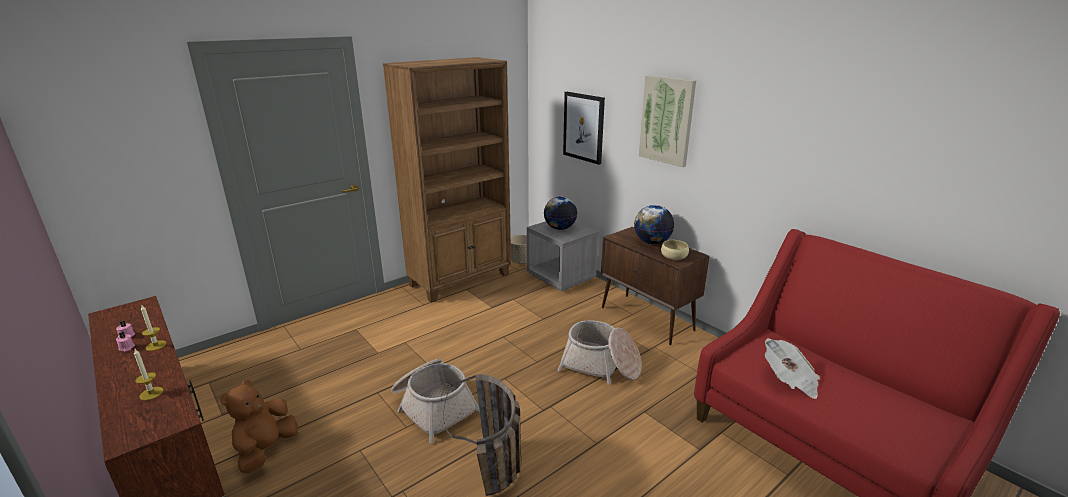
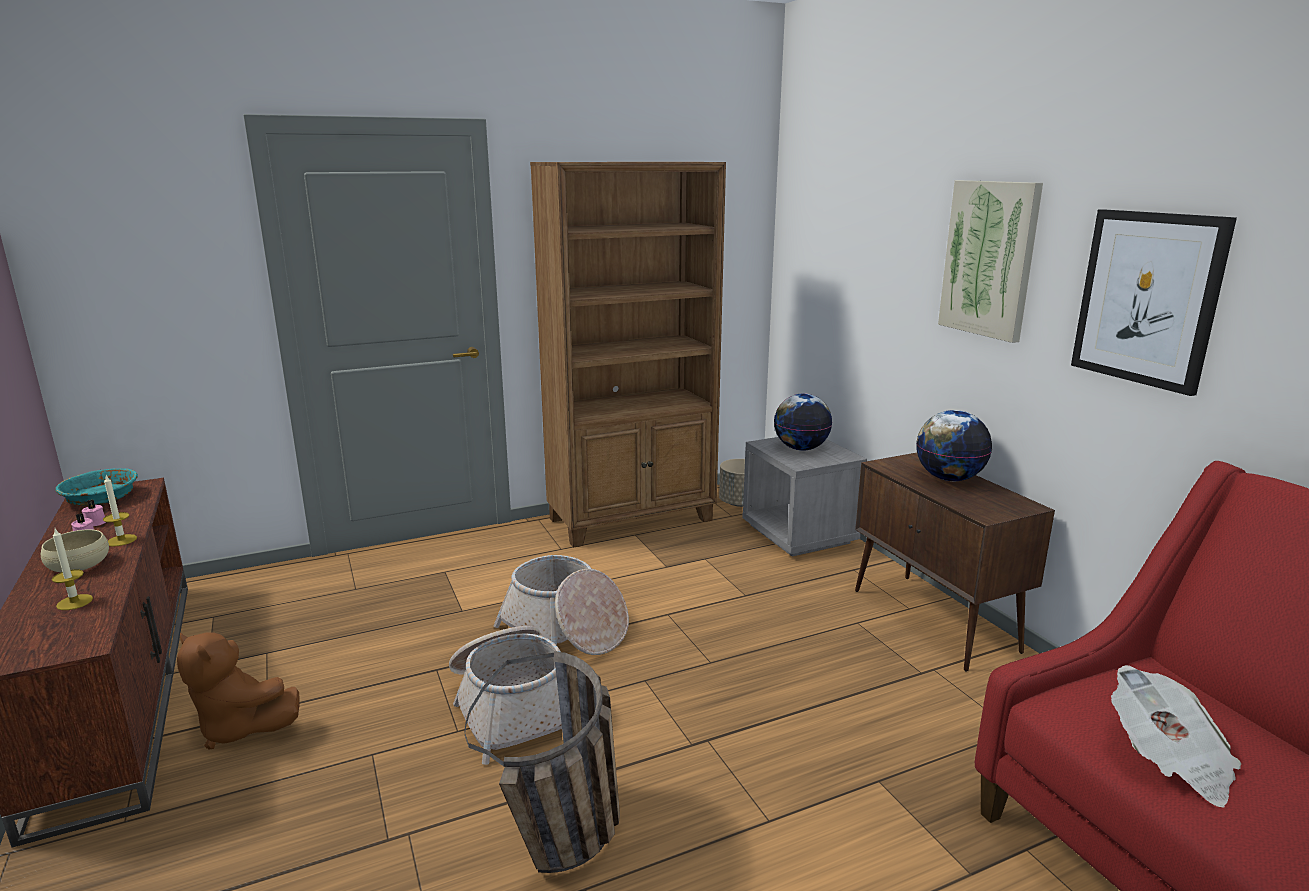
camera: 15 degrees right, 5 degrees down
(118, 317) = (101, 498): none -> turquoise bowl
(266, 450) = (241, 727): brown plush toy -> brown plush toy turned 90 degrees counterclockwise
(583, 127) = (854, 278): picture -> picture (1148, 298)
(601, 365) = (822, 686): basket -> basket (565, 629)
(674, 257) = (982, 505): beige bowl -> beige bowl (79, 565)

